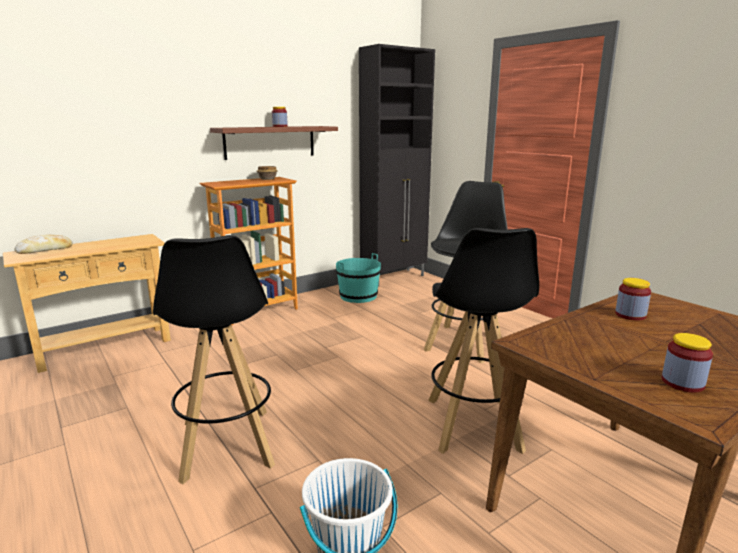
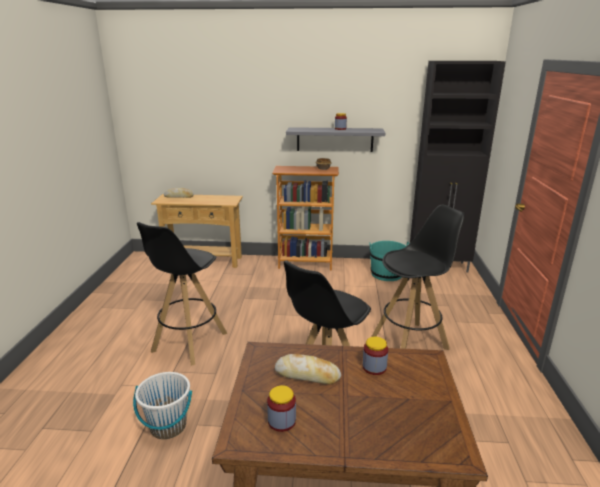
camera: 40 degrees right, 5 degrees up
(270, 142) = (335, 139): brown shelf -> grey shelf
(606, 341) = (307, 374): none -> bread

